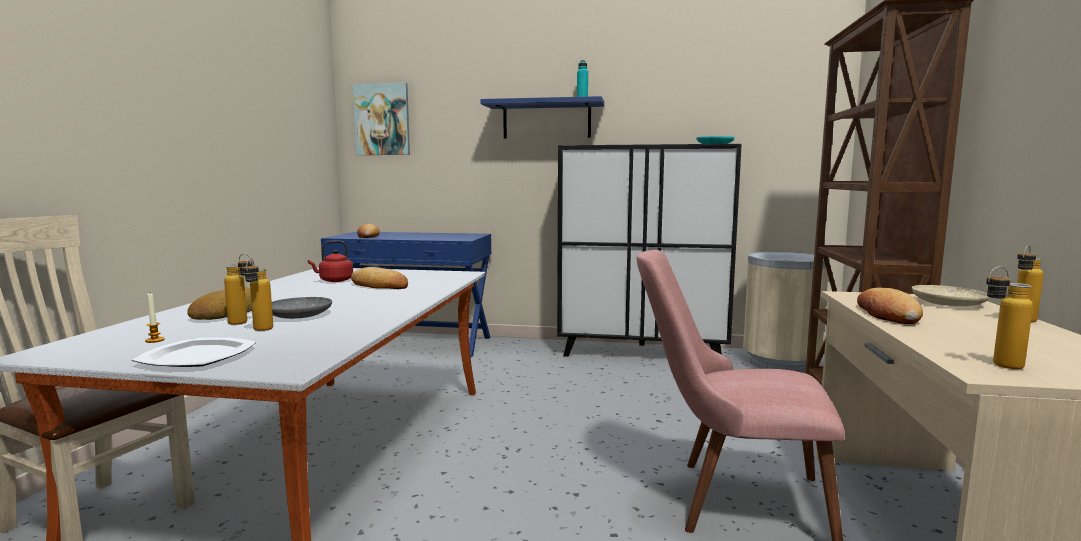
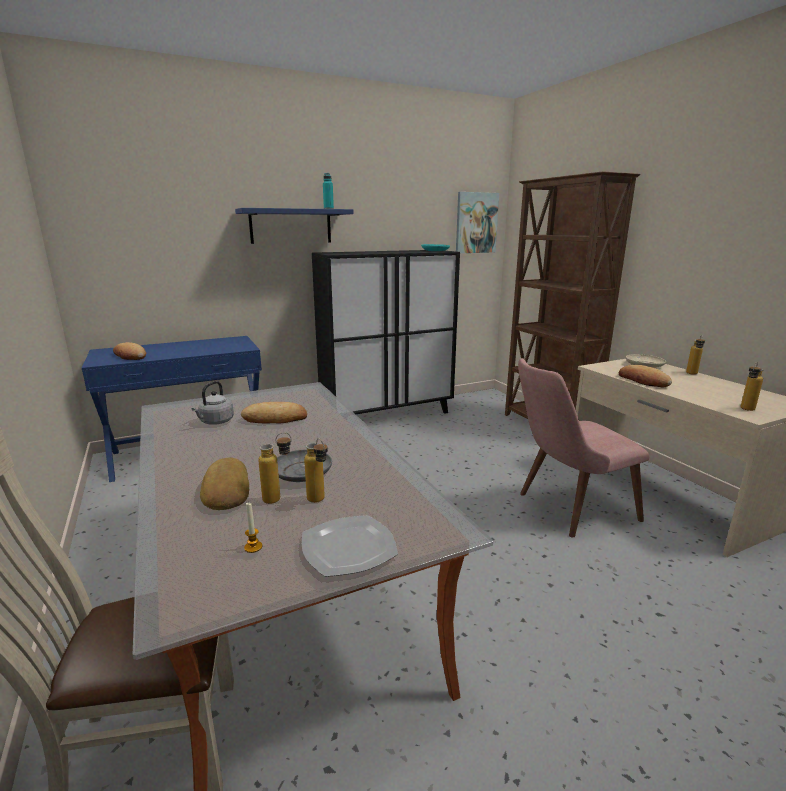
camera: 35 degrees left, 10 degrees up
(334, 281) = (215, 422): red kettle -> grey kettle
(382, 119) = (106, 222): picture -> picture (476, 223)
(781, 364) = (477, 404): beige trash can -> none

